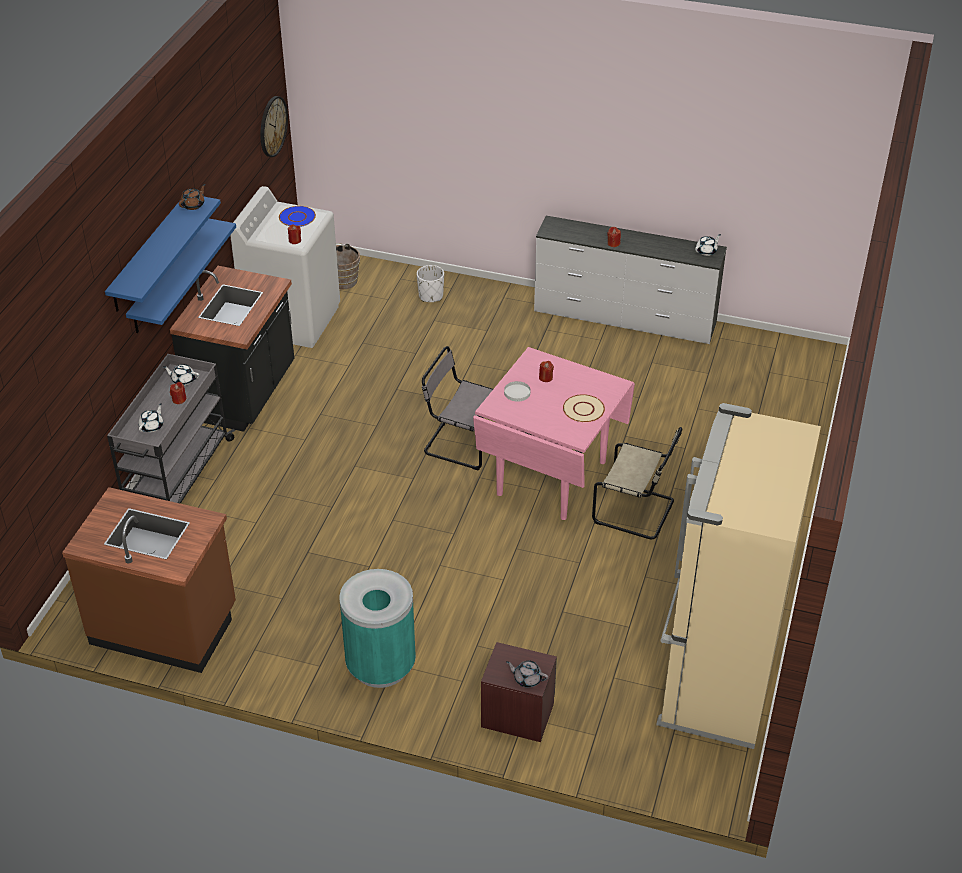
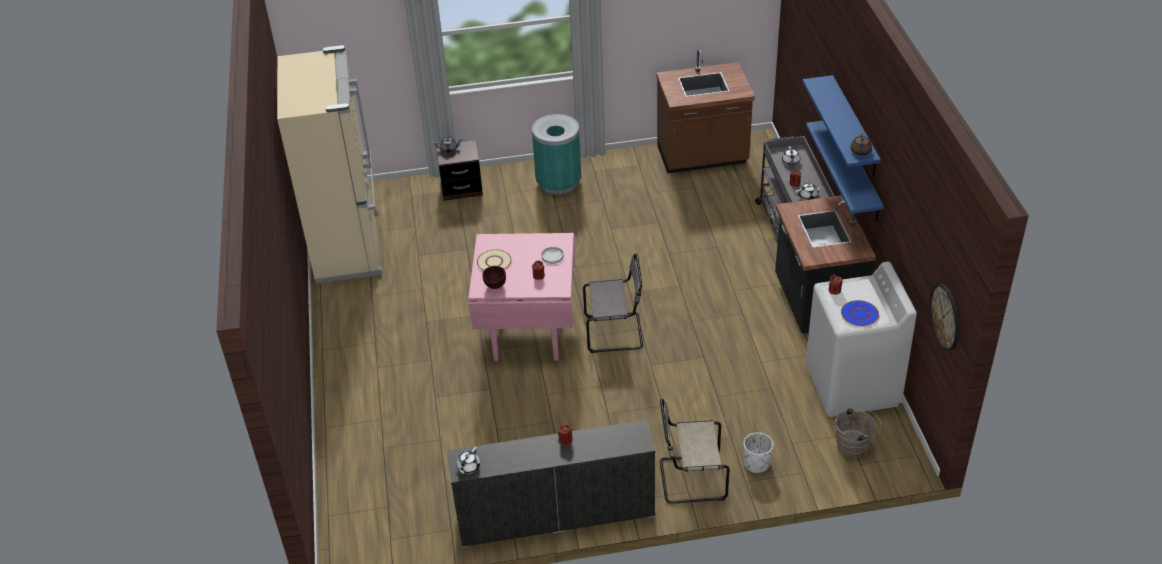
camera: 155 degrees right, 0 degrees up
(598, 382) = (495, 287): none -> brown bowl
(636, 512) = (449, 330): beige chair -> beige chair (689, 479)

